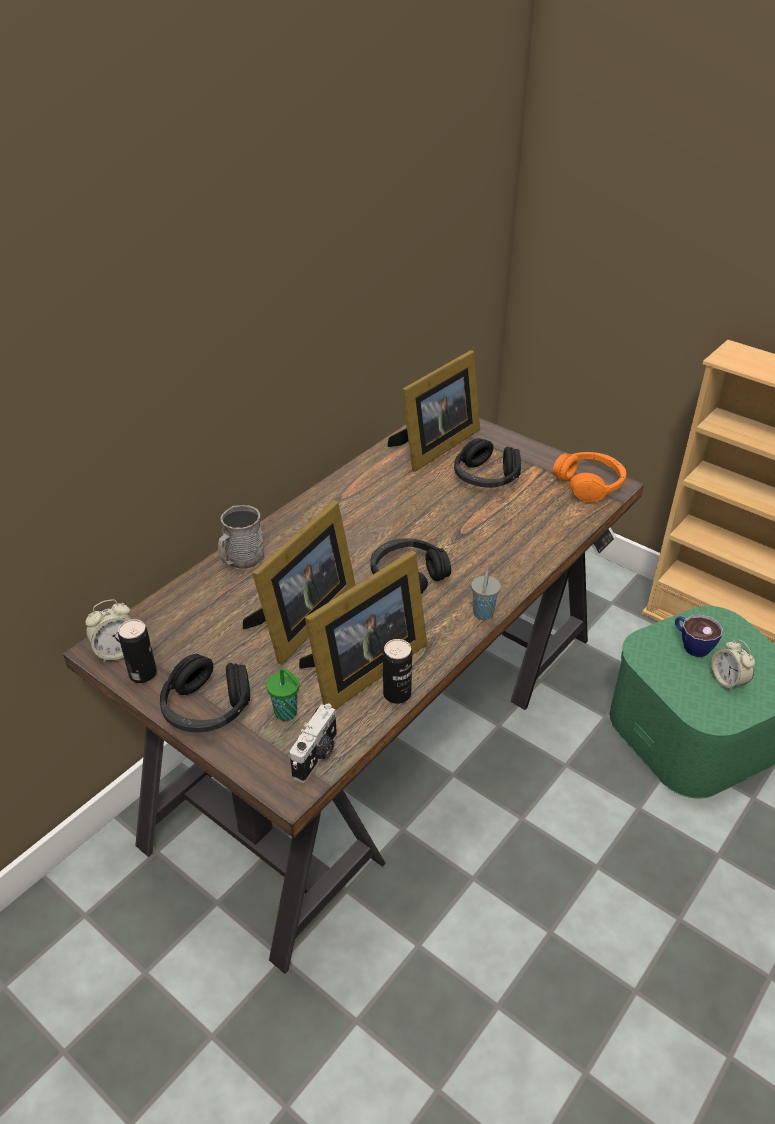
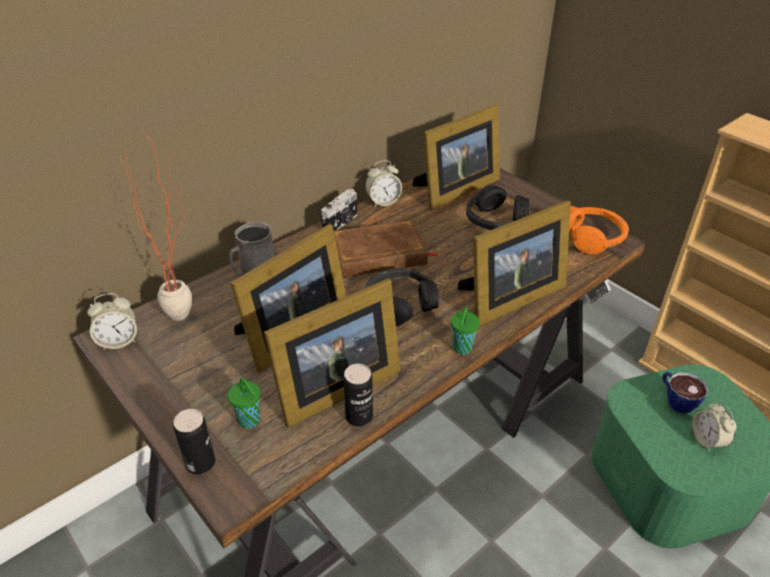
camera: 10 degrees right, 0 degrees up
(143, 674) = (133, 365): can -> can (200, 463)
(185, 612) = (190, 313): none -> potted plant
(206, 707) = (178, 405): black headphones -> none
(317, 756) = (265, 468): camera -> camera (341, 223)
(360, 467) = (383, 202): none -> alarm clock
(371, 526) = (379, 255): none -> brown book
(483, 614) = (462, 349): grey cup -> green cup
(518, 557) = (509, 298): none -> picture frame

